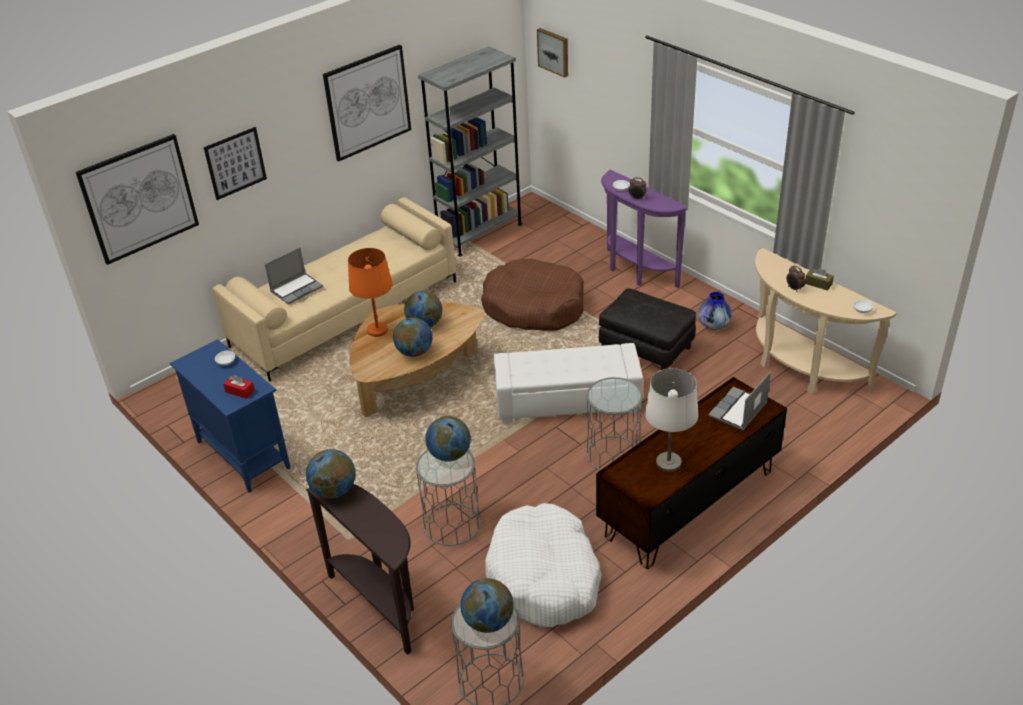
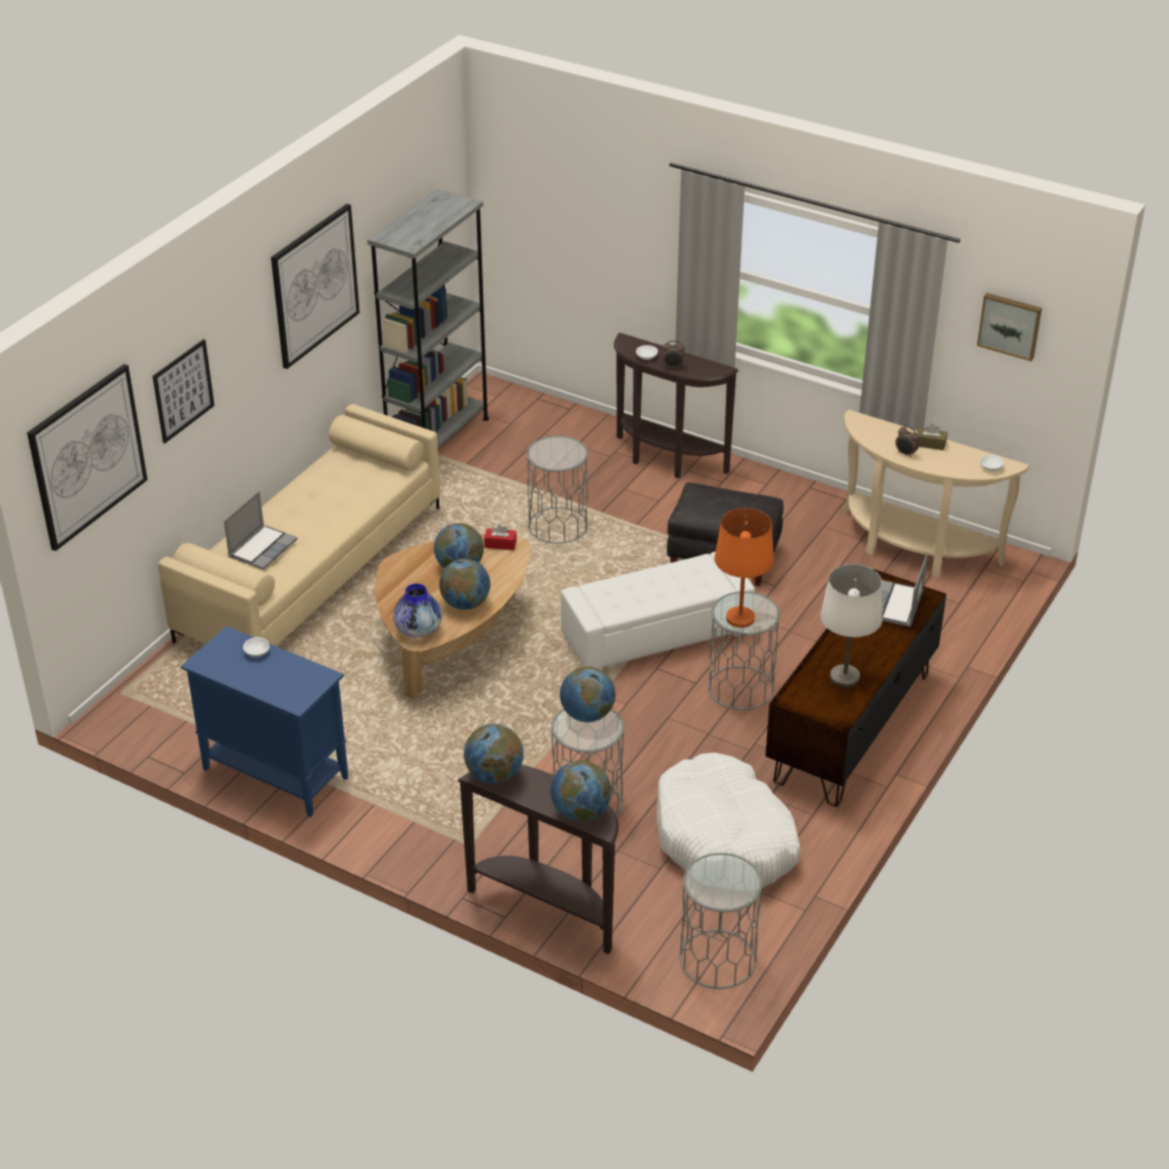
camera: 20 degrees left, 0 degrees up
(240, 391) = (299, 684): red tissue box -> red tissue box (500, 544)
(377, 330) = (401, 584): orange table lamp -> orange table lamp (739, 618)
(488, 622) = (727, 882): globe -> globe (580, 812)
(534, 307) = (558, 525): brown dog bed -> grey side table
(554, 52) = (519, 186): picture -> picture (1010, 325)
(635, 272) = (665, 461): purple console table -> brown console table
(714, 325) = (791, 513): vase -> vase (419, 630)

